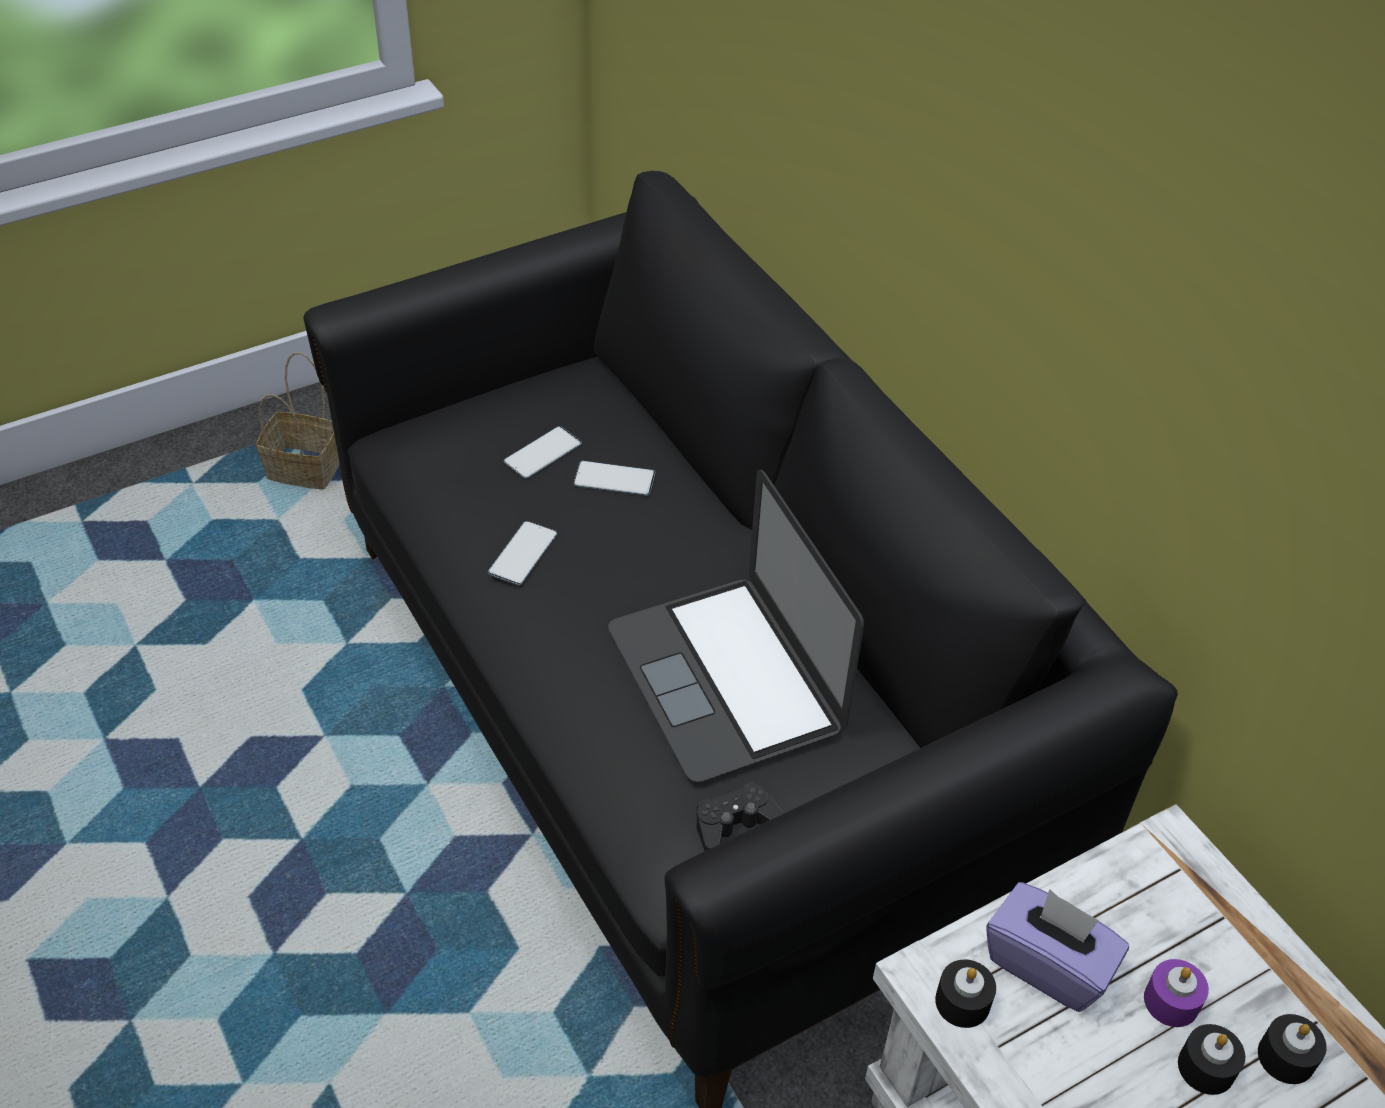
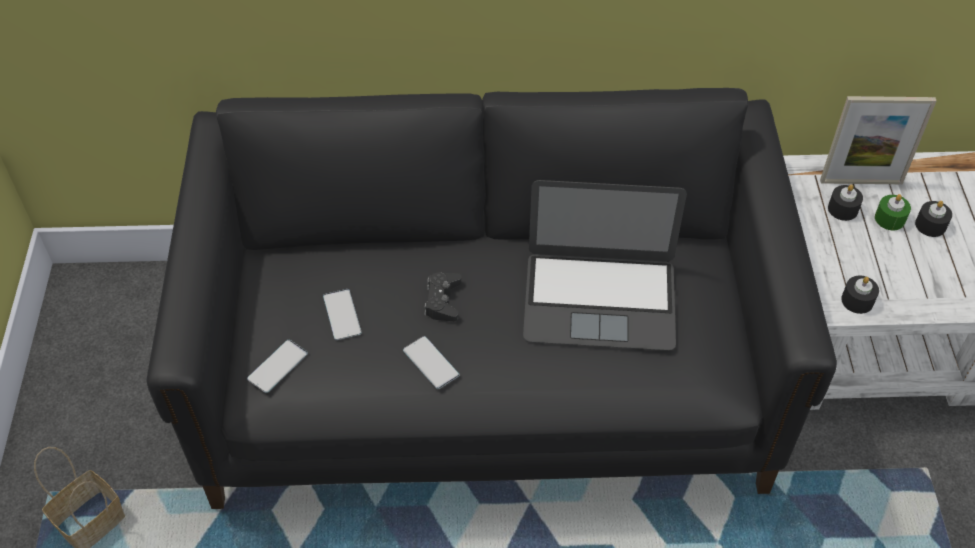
camera: 60 degrees left, 5 degrees up
(614, 479) = (394, 285): phone -> phone (277, 366)
(735, 824) = (709, 343): black game controller -> black game controller (442, 301)
(1048, 964) = (849, 255): purple tissue box -> none
(1171, 1001) = (889, 219): purple candle -> green candle
(1219, 937) = (861, 182): none -> picture frame
(1286, 1057) = (936, 194): black candle -> black candle (842, 209)

